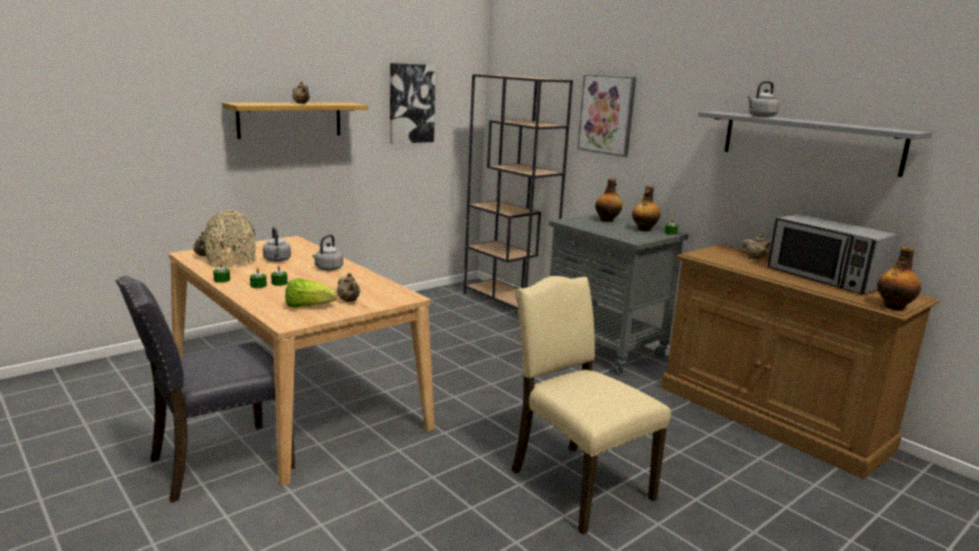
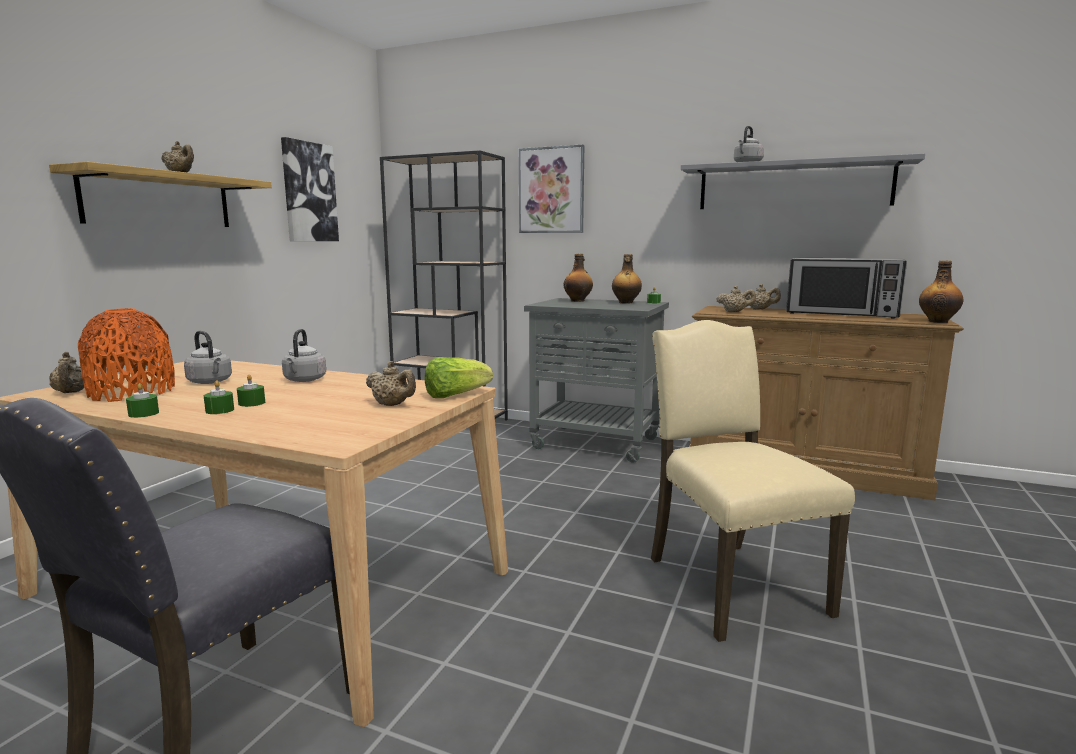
camera: 25 degrees left, 5 degrees down
(231, 261) = (132, 392): beige vase -> orange vase
(308, 306) = (341, 420): lettuce -> lettuce (455, 395)
(576, 483) = (729, 583): beige chair -> beige chair turned 45 degrees clockwise
(721, 258) = (734, 312): none -> beige teapot

